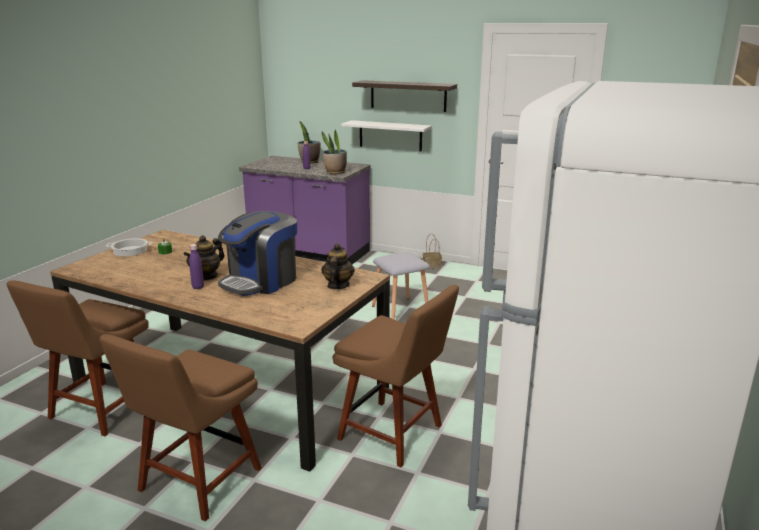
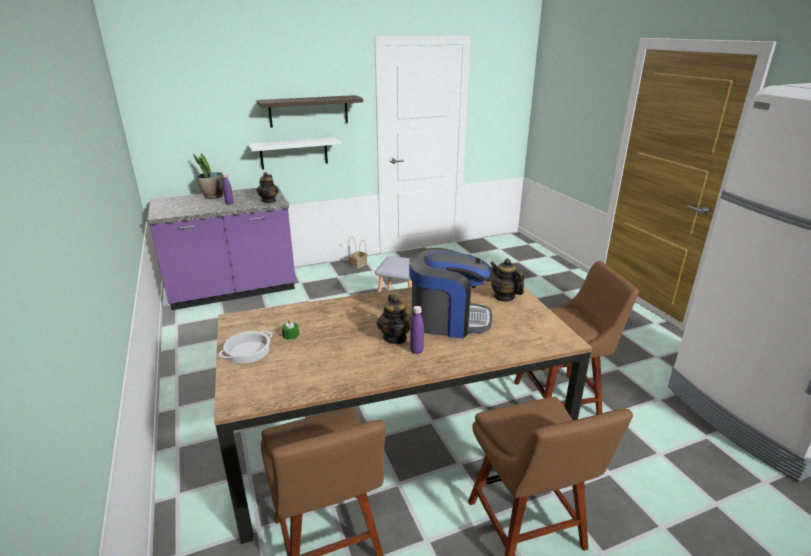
camera: 45 degrees left, 5 degrees up
(261, 281) = (448, 320): coffee machine -> coffee machine turned 75 degrees counterclockwise
(335, 172) = (269, 201): potted plant -> teapot

